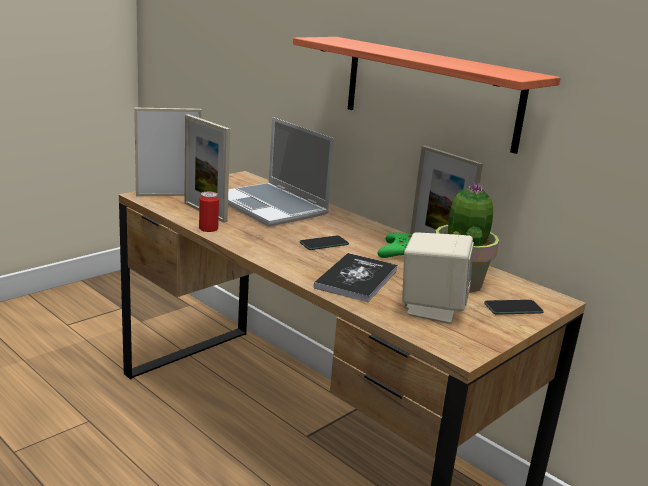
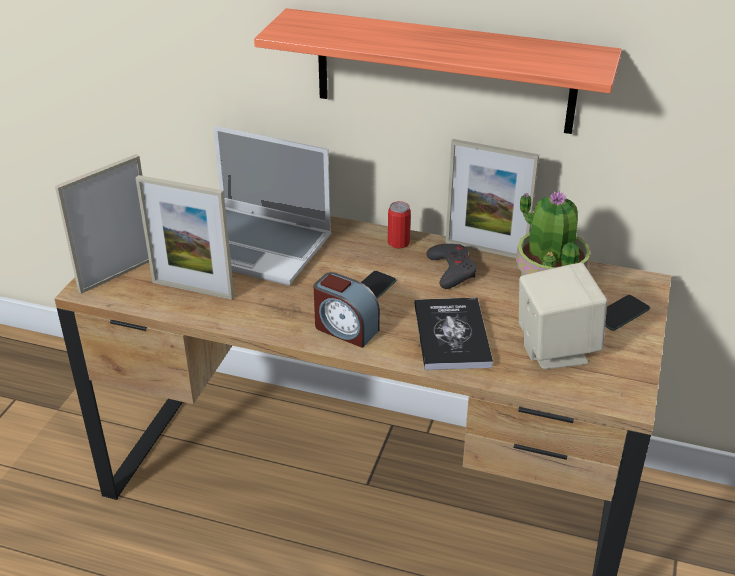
camera: 25 degrees left, 15 degrees up
(208, 228) = (226, 319): can -> can (398, 243)
(282, 254) = (345, 329): none -> alarm clock
(397, 251) = (452, 270): green game controller -> grey game controller

